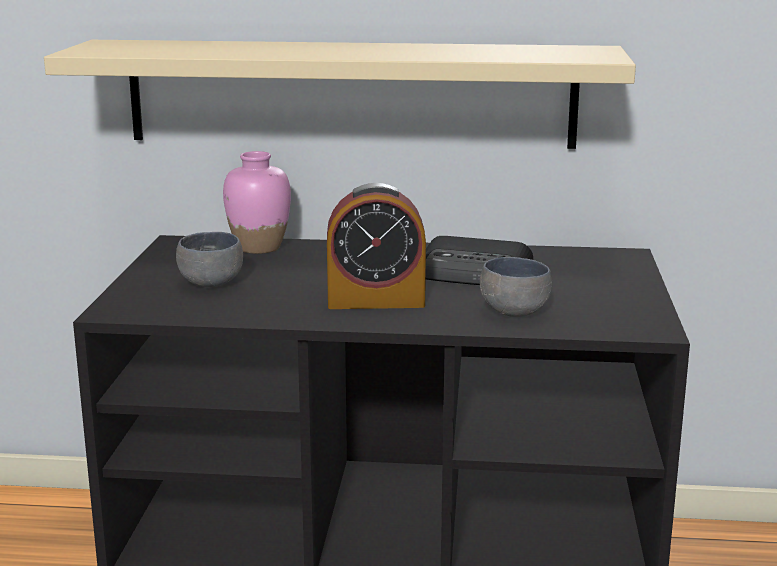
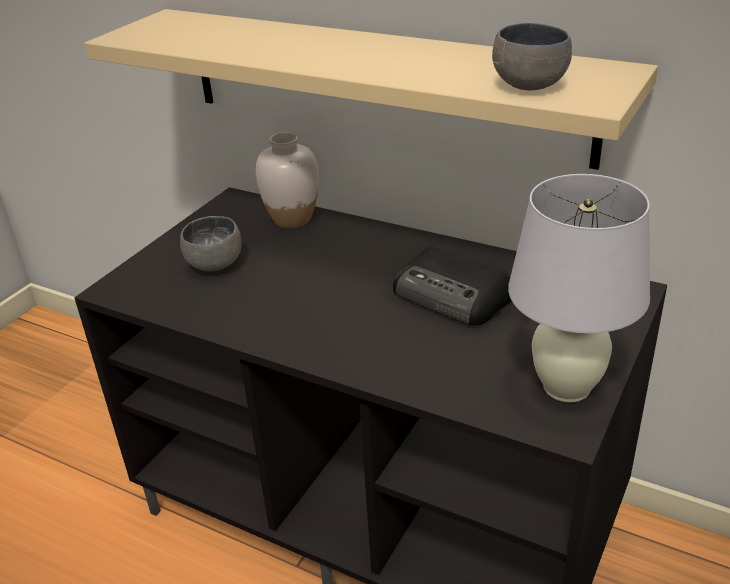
camera: 25 degrees right, 15 degrees up
(258, 247) = (292, 219): pink vase -> white vase
(376, 301) = (330, 319): alarm clock -> none
(517, 312) = (448, 367): grey bowl -> grey bowl (532, 86)
(628, 309) = (566, 387): none -> white table lamp

